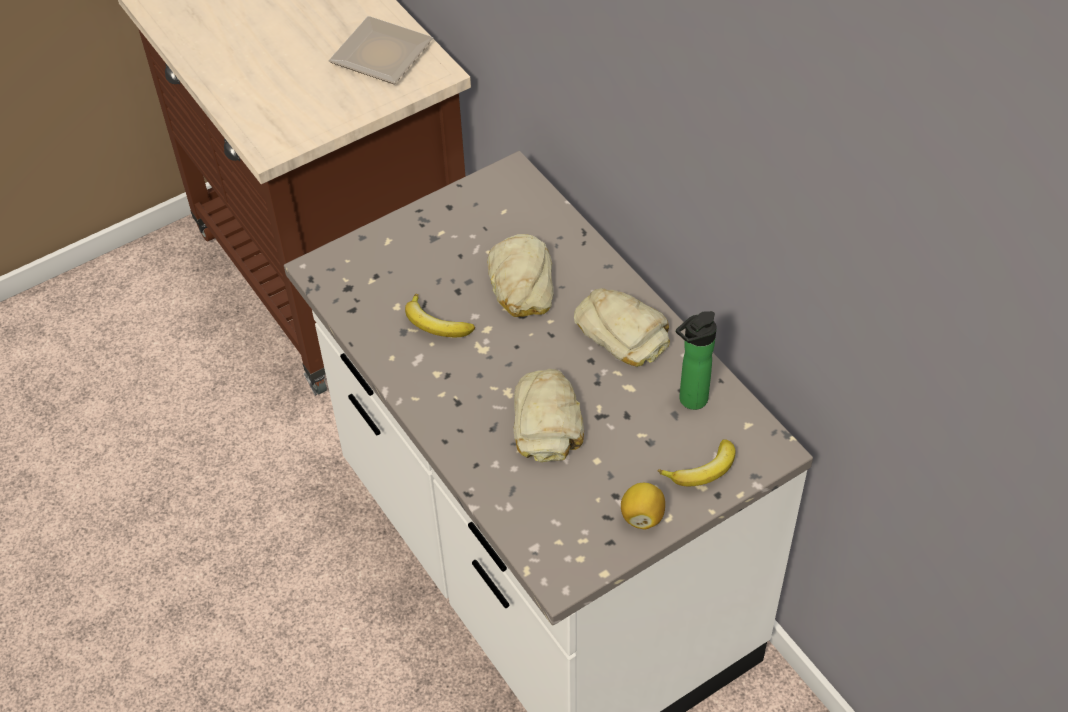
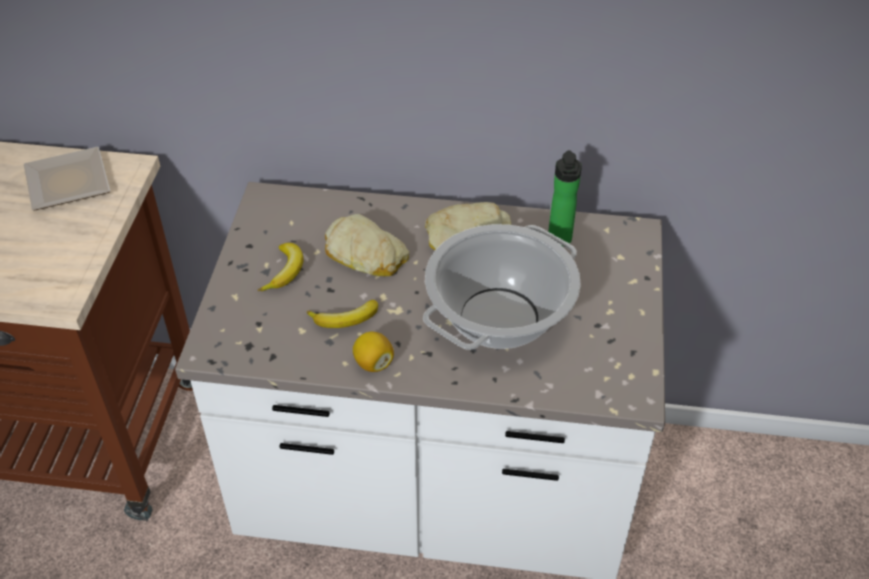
camera: 50 degrees left, 5 degrees down
(548, 421) = (499, 317): bread -> cooking pot
(642, 516) = (628, 323): lemon -> lemon (373, 363)
(702, 471) = (621, 272): banana -> banana (285, 272)

